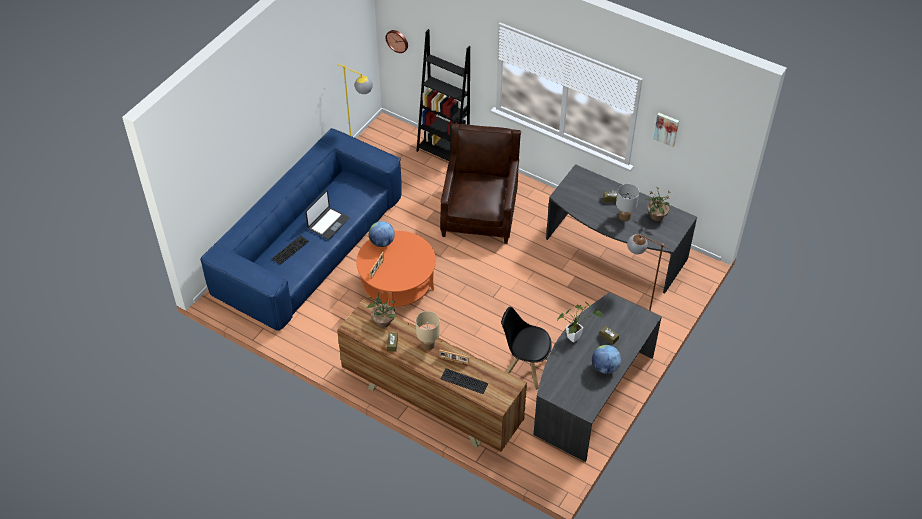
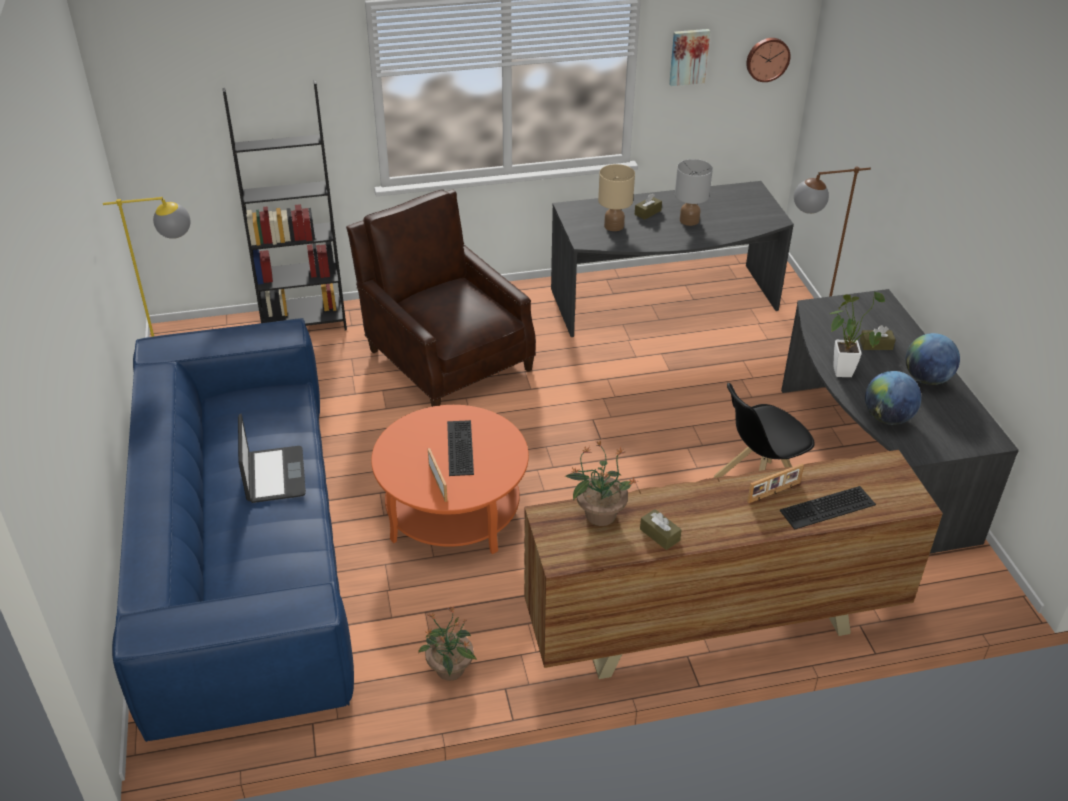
camera: 45 degrees left, 10 degrees down
(290, 249) = (253, 550): keyboard -> keyboard (458, 447)
(382, 242) = (398, 446): globe -> globe (887, 418)
(397, 40) = (158, 151): wall clock -> wall clock (767, 59)
(428, 344) = (708, 498): beige table lamp -> beige table lamp (613, 226)
(656, 216) = (721, 202): potted plant -> potted plant (450, 669)

